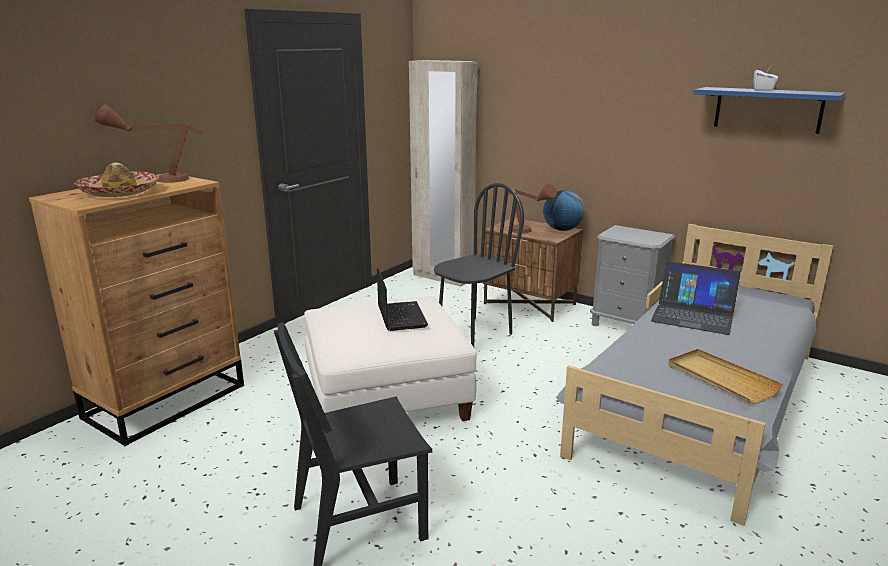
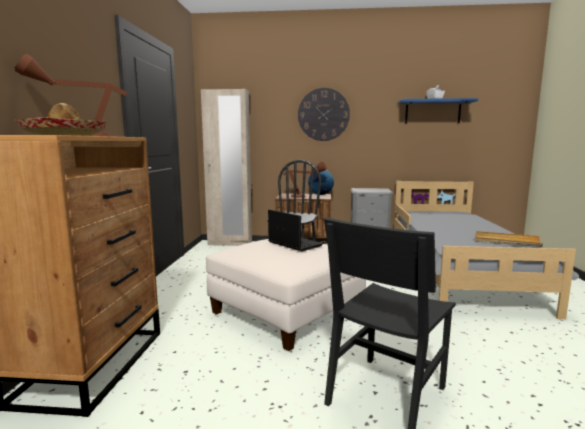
camera: 30 degrees left, 10 degrees down
(581, 102) = (323, 114): none -> wall clock
(693, 315) = (439, 222): laptop -> none

